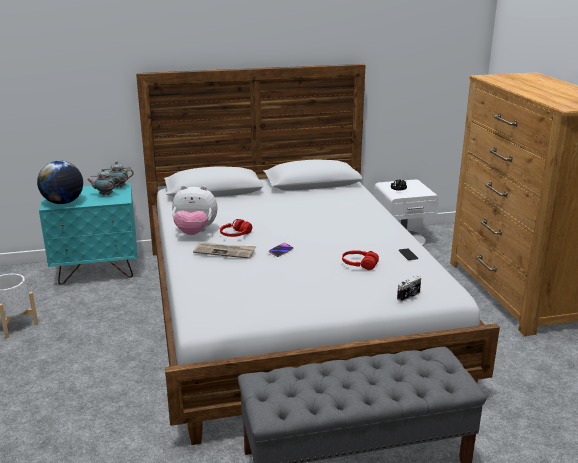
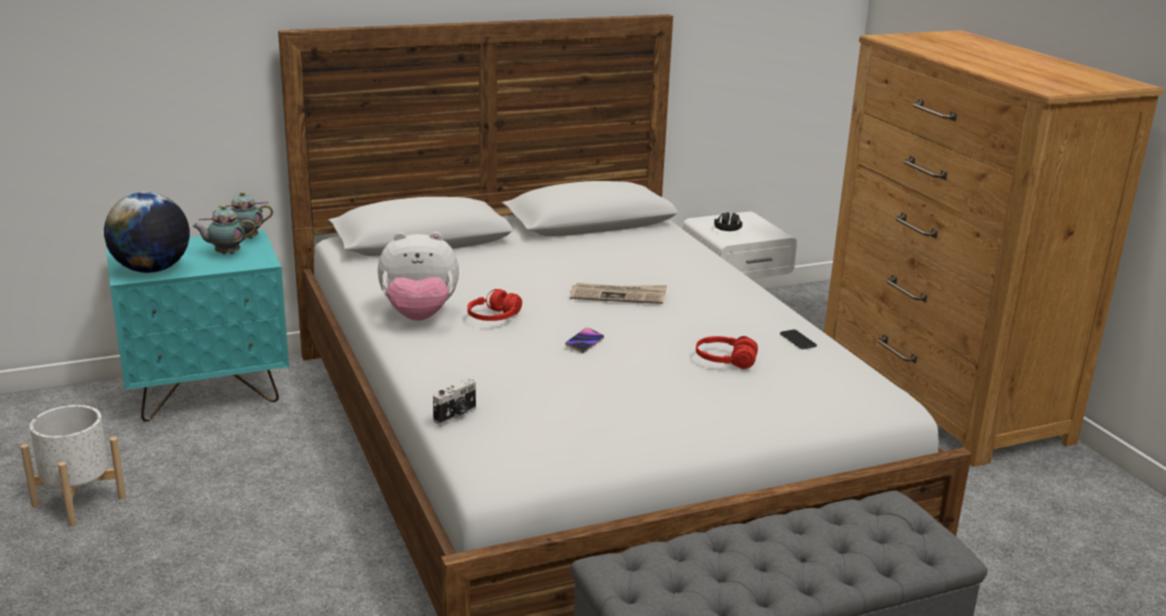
camera: 10 degrees left, 0 degrees up
(225, 252) = (488, 348): newspaper -> newspaper (618, 296)
(409, 296) = (827, 410): camera -> camera (456, 415)

